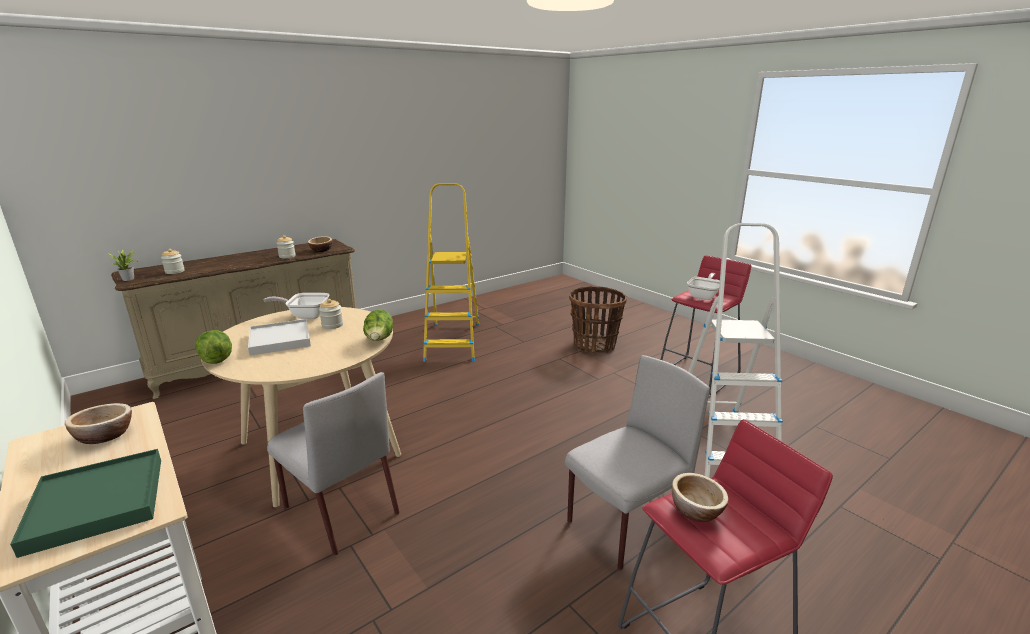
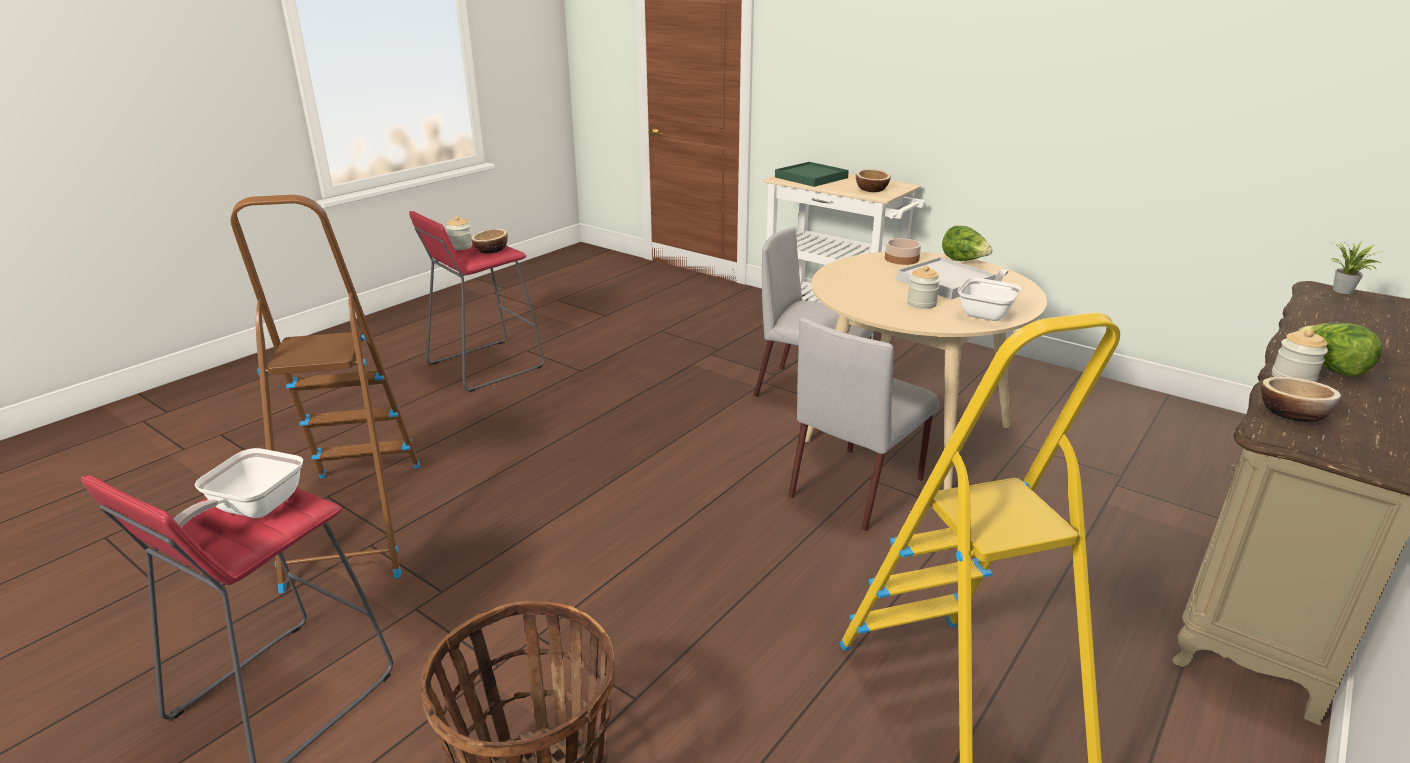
camera: 165 degrees right, 5 degrees up
(175, 271) = (1339, 312): jar -> jar (460, 247)
(261, 368) = (901, 259): none -> bowl
(305, 315) = (988, 312): frying pan -> frying pan turned 45 degrees counterclockwise
(379, 340) = (828, 293): lettuce -> lettuce (1329, 368)
(626, 524) = (526, 418): grey chair -> grey chair (857, 487)
(722, 444) = (357, 520): white step ladder -> brown step ladder

